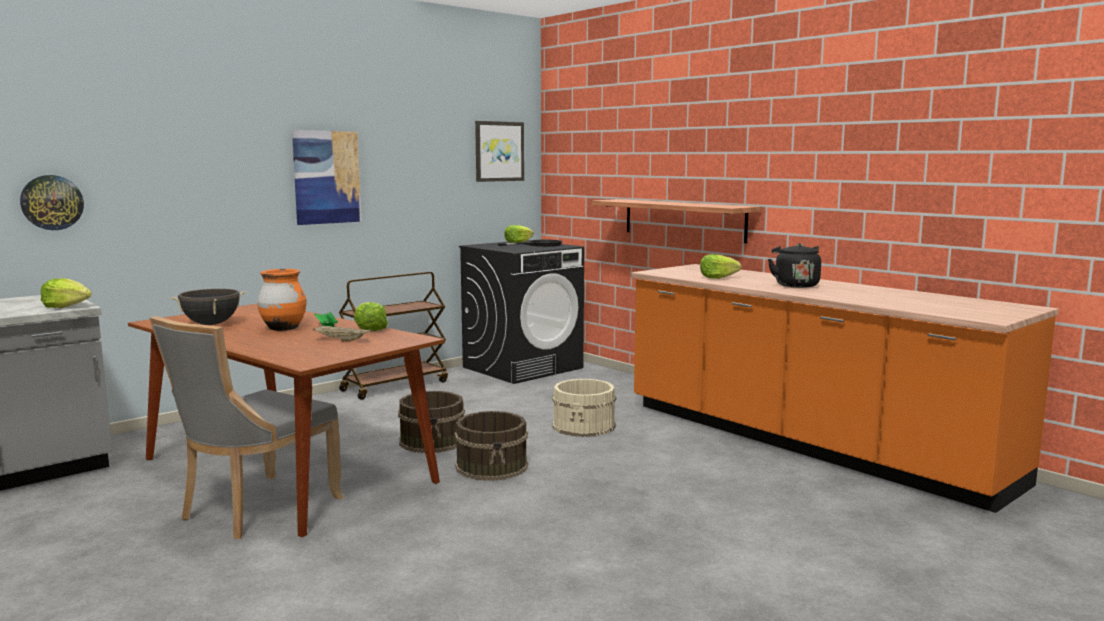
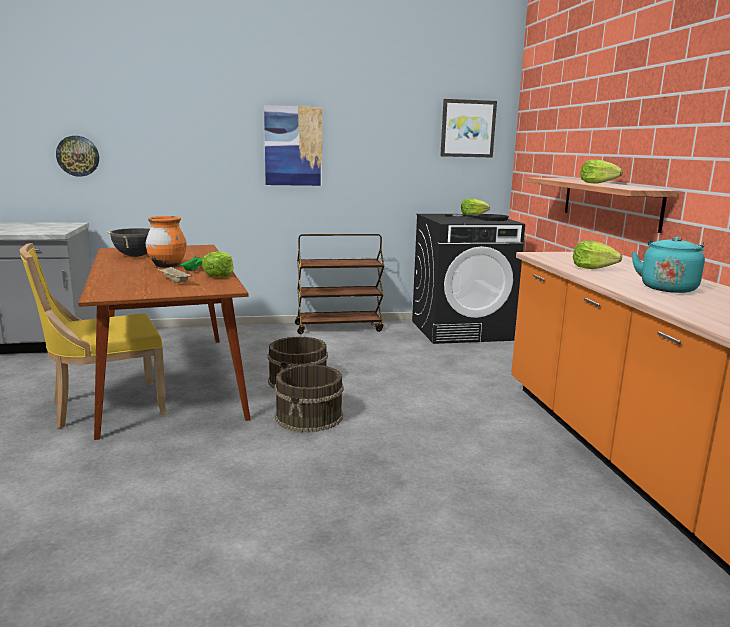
camera: 30 degrees right, 5 degrees up
(66, 306) = (50, 231): lettuce -> lettuce (597, 183)
(254, 509) = (104, 407): grey chair -> yellow chair
(584, 426) = (440, 397): beige bucket -> none
(795, 285) = (667, 288): black kettle -> turquoise kettle

